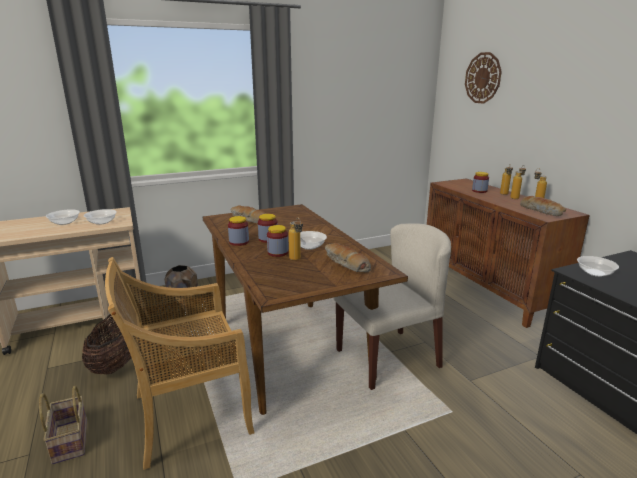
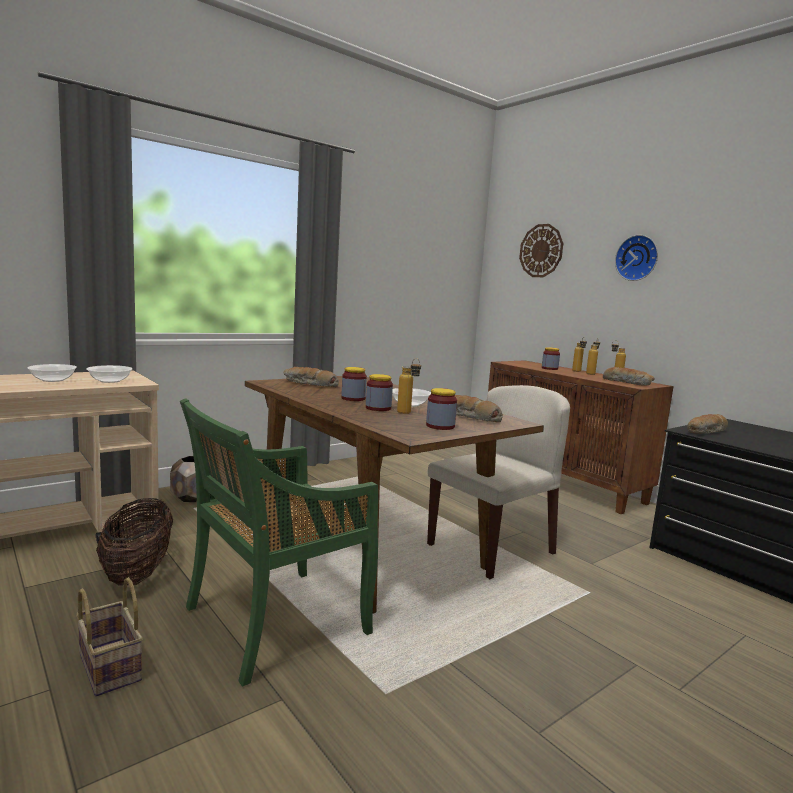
camera: 15 degrees left, 10 degrees down
(189, 415) = (274, 622): beige chair -> green chair
(239, 242) = (319, 400): jar -> jar (440, 426)
(566, 88) = (637, 258): none -> wall clock
(595, 273) = (707, 432): bowl -> bread

